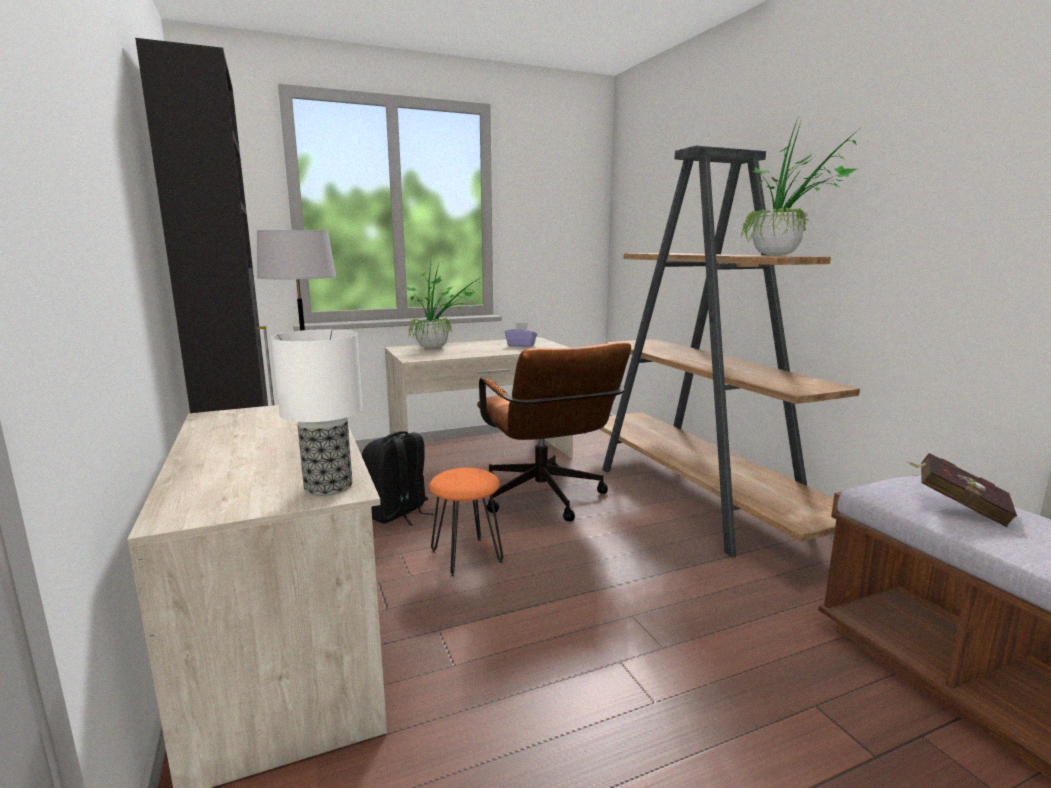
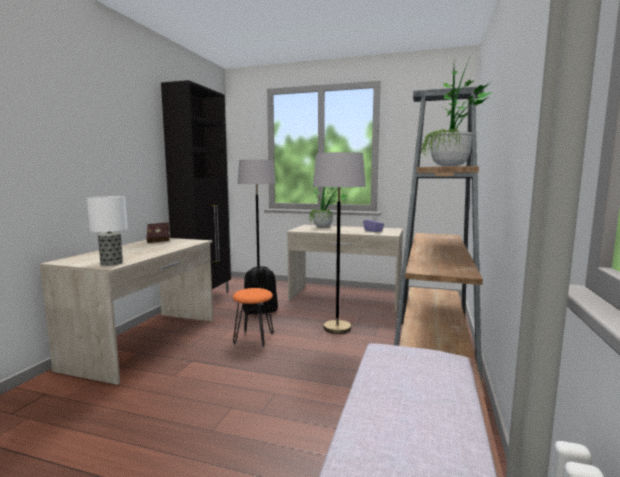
camera: 40 degrees right, 5 degrees down
(546, 500) = (337, 328): brown office chair -> grey floor lamp
(956, 507) = (409, 374): red book -> red book (159, 240)

